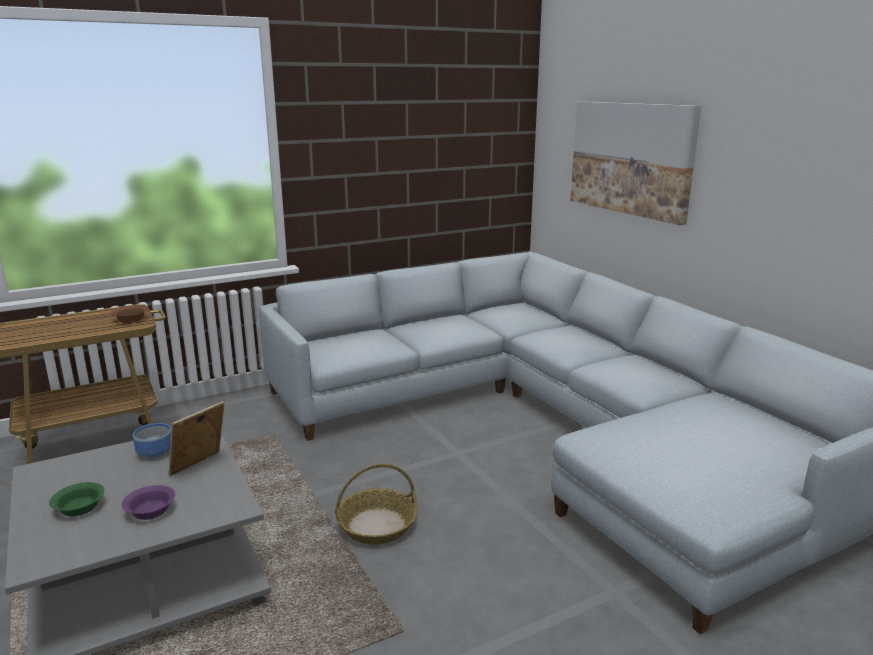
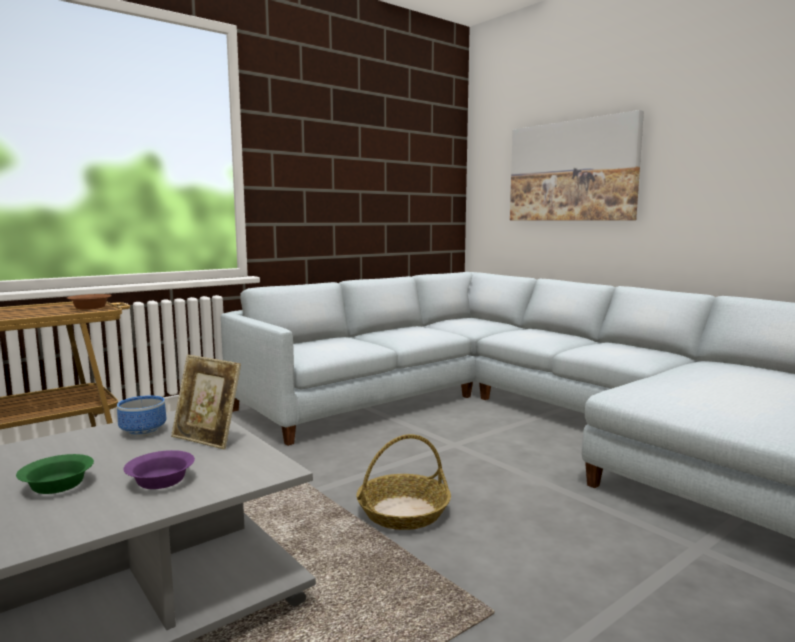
camera: 10 degrees left, 10 degrees down
(200, 467) = (207, 439): picture frame -> picture frame turned 90 degrees counterclockwise

